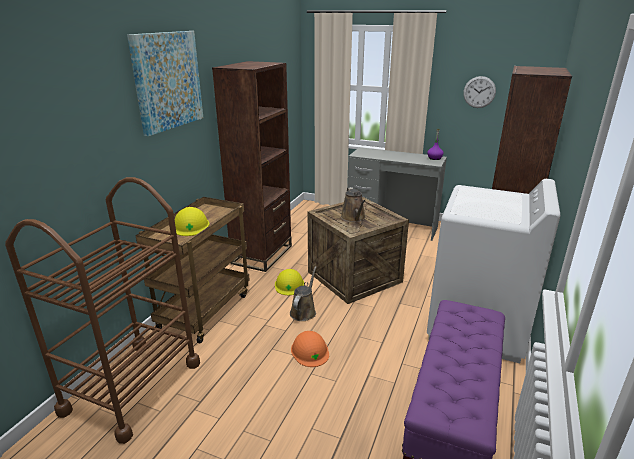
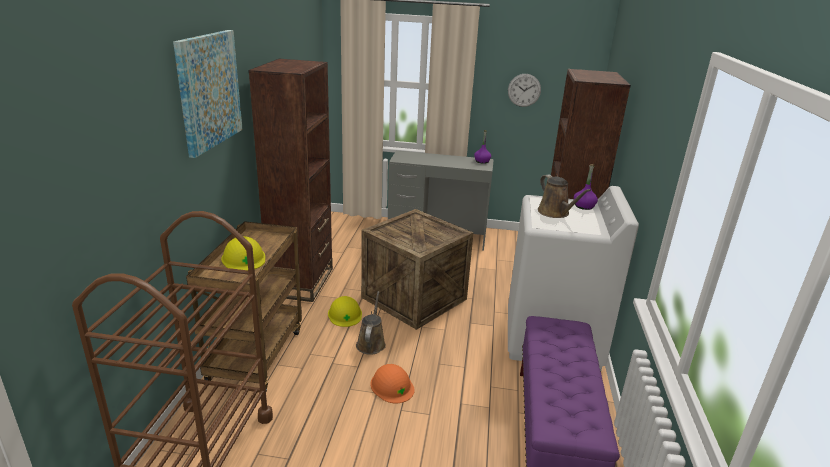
camera: 15 degrees left, 0 degrees up
(354, 218) = (415, 234): brown watering can -> brown watering can (555, 213)
(513, 197) = (583, 206): none -> purple bottle

